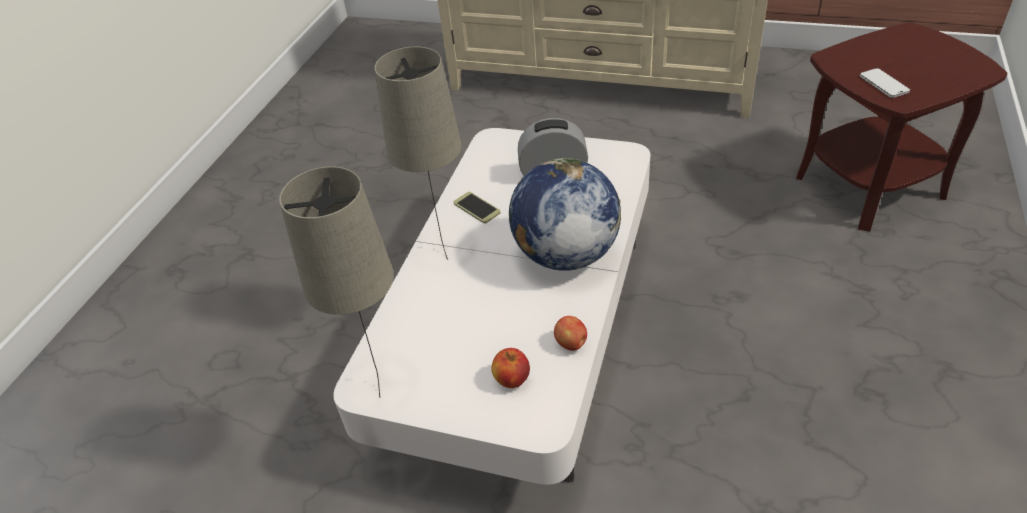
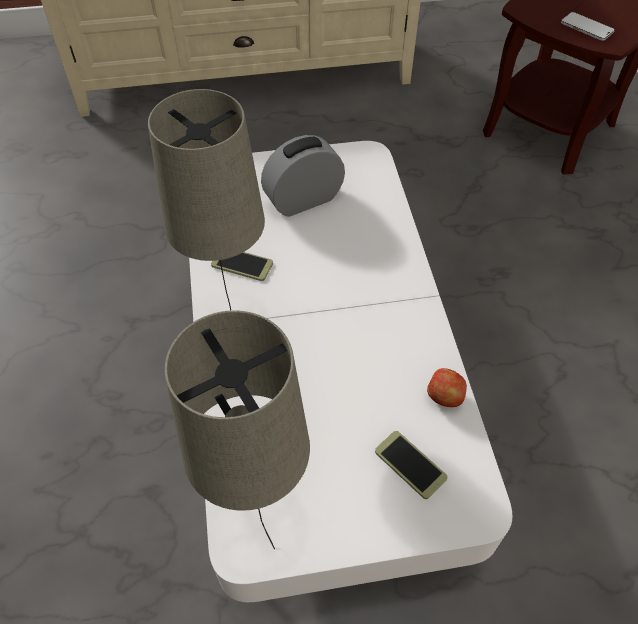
camera: 30 degrees left, 10 degrees up
(512, 379) = (410, 465): apple -> phone
(565, 255) = (374, 293): globe -> none

